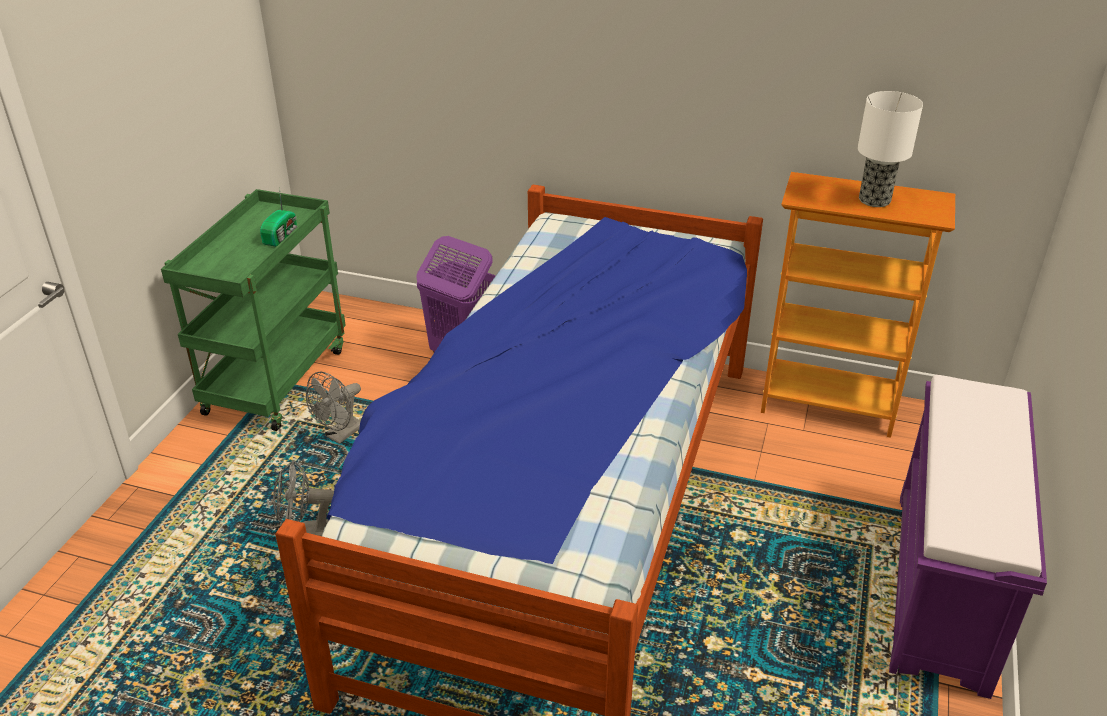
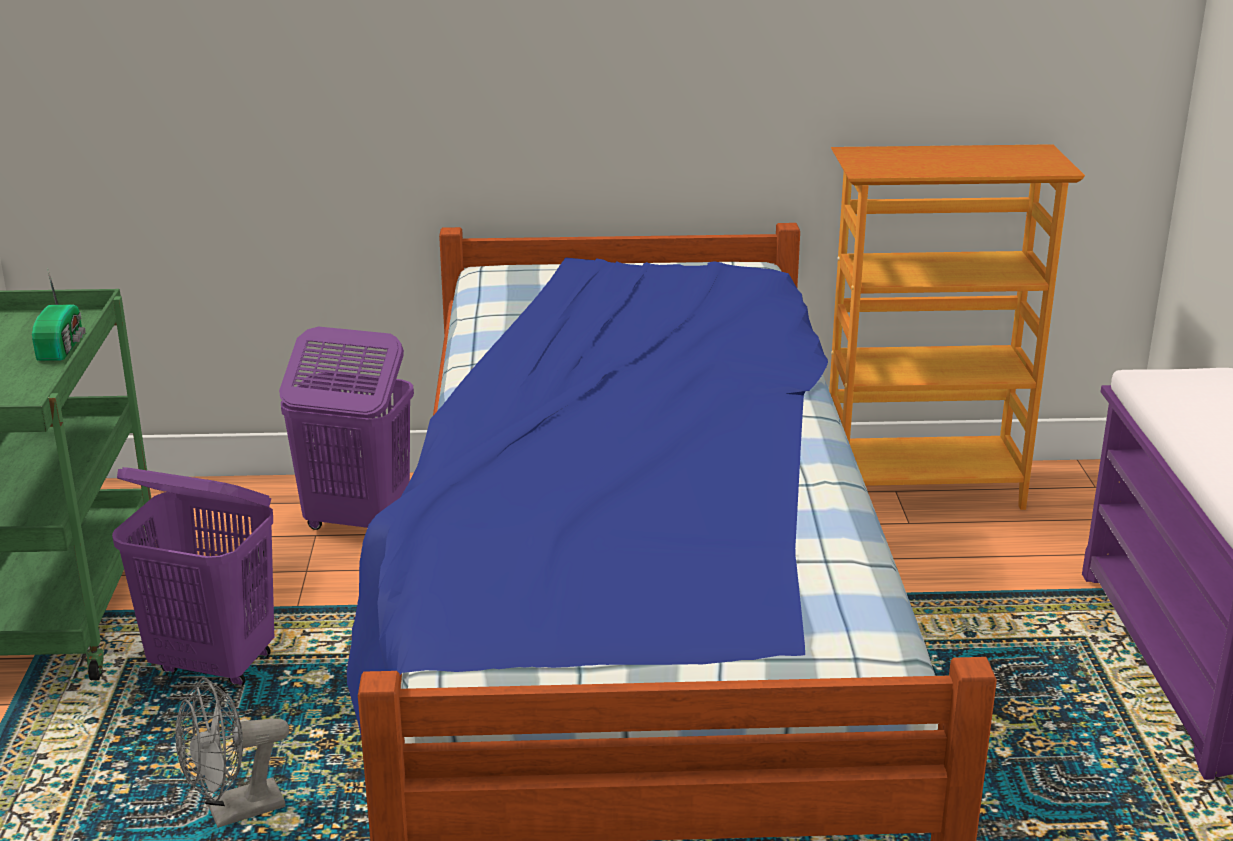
camera: 20 degrees left, 10 degrees down
(340, 435) = (214, 664): grey fan -> purple laundry basket
(873, 200) = (962, 161): table lamp -> none

